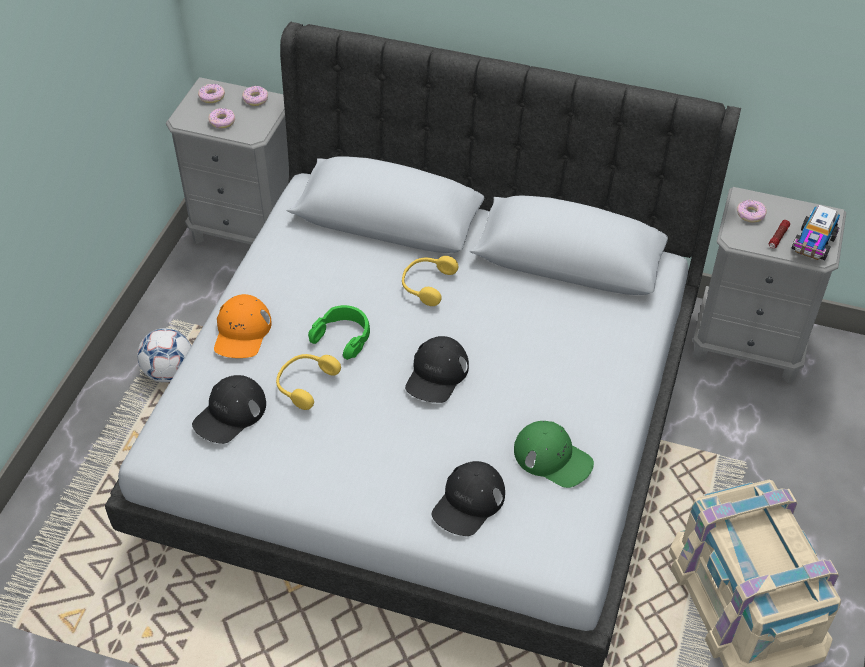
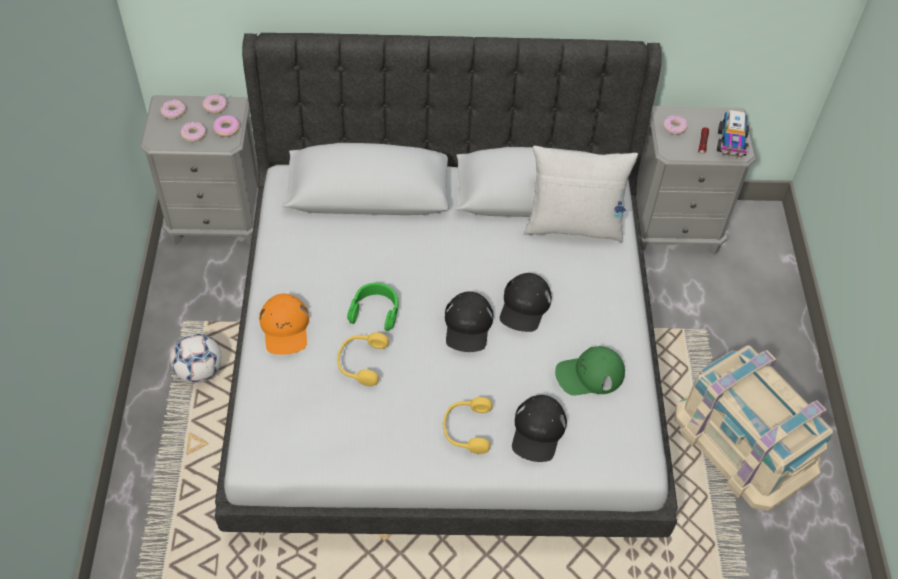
camera: 20 degrees left, 5 degrees up
(230, 413) = (307, 406): black cap -> black cap (524, 306)
(257, 122) = (226, 129): none -> donut
(426, 284) = (427, 246): yellow headphones -> yellow headphones (466, 429)
(553, 458) = (589, 374): green cap -> green cap turned 150 degrees clockwise
(599, 299) = (573, 227): none -> grey pillow

